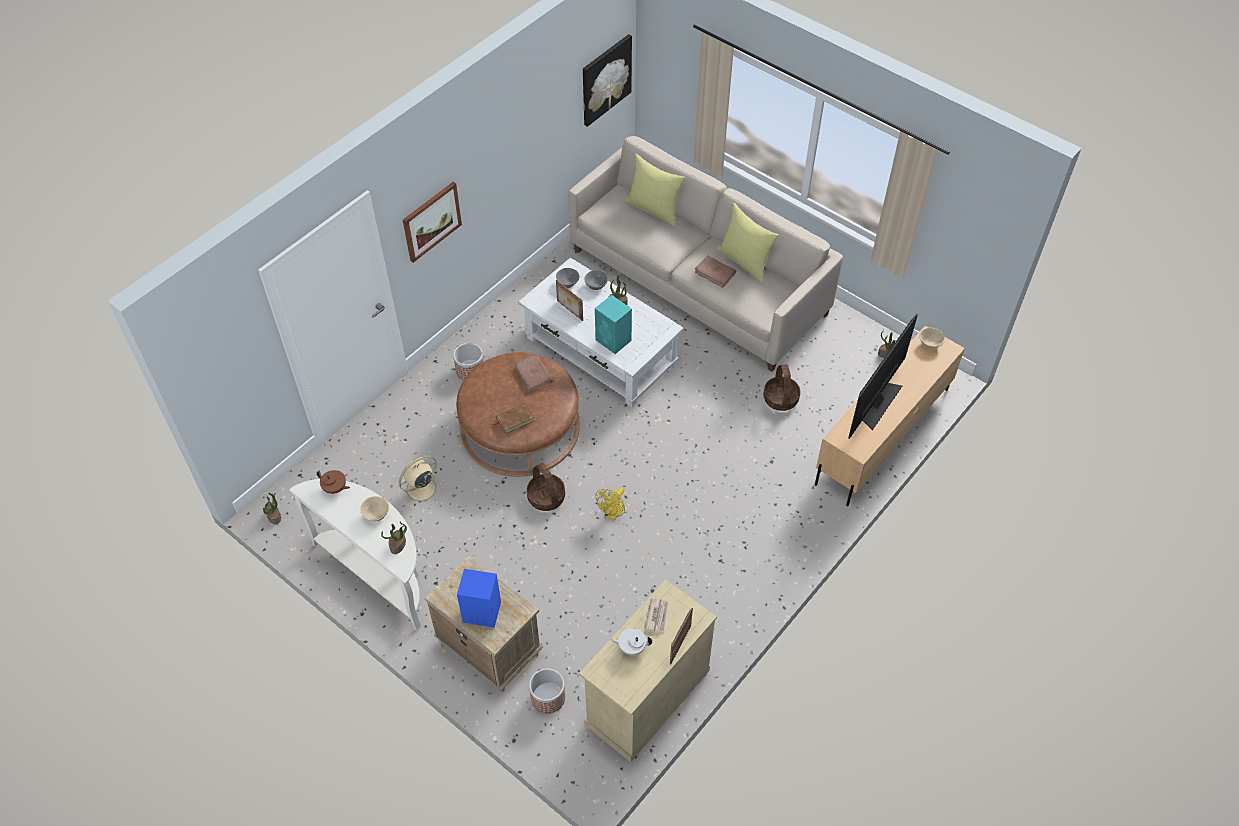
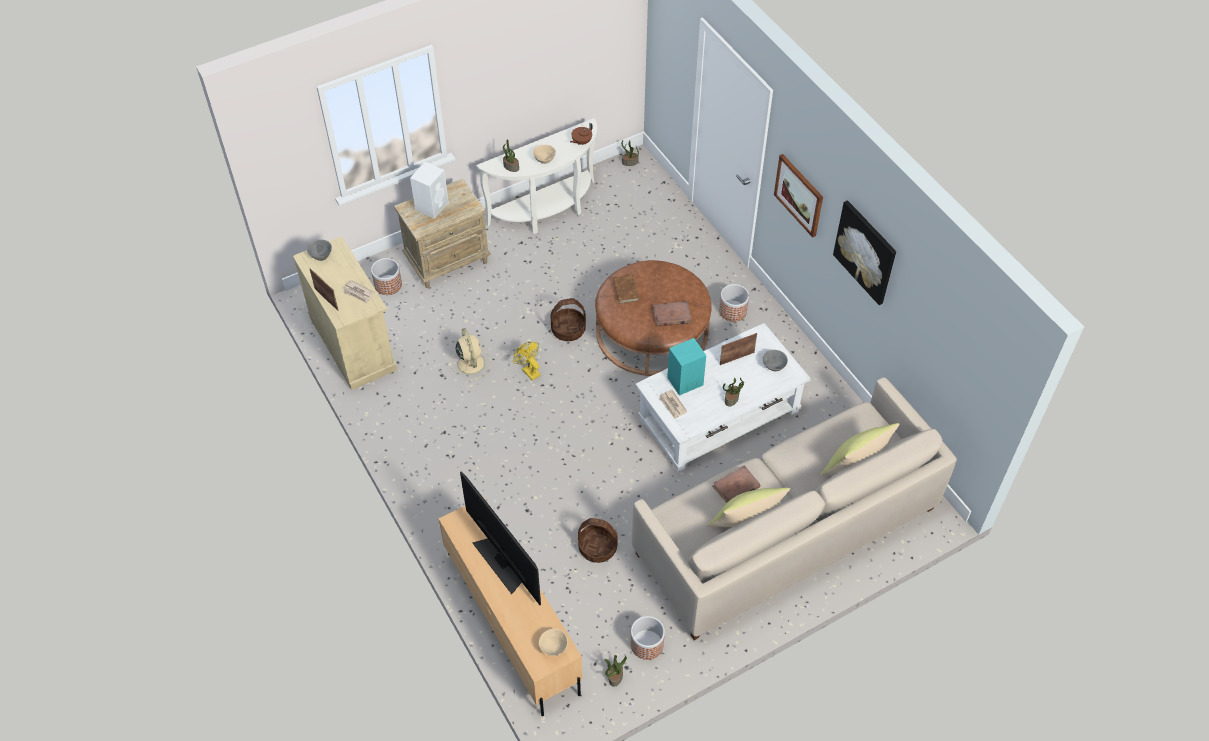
camera: 110 degrees right, 0 degrees up
(420, 489) = (615, 250): beige fan -> beige fan (470, 362)
(481, 612) = (432, 205): blue speaker -> white speaker
(596, 285) = (763, 388): grey bowl -> grey bowl (322, 255)
(605, 79) = (972, 372): picture -> picture (865, 252)
(631, 647) = (342, 270): white teapot -> none
(644, 342) = (672, 405): none -> newspaper
(848, 342) = (647, 644): none -> planter

